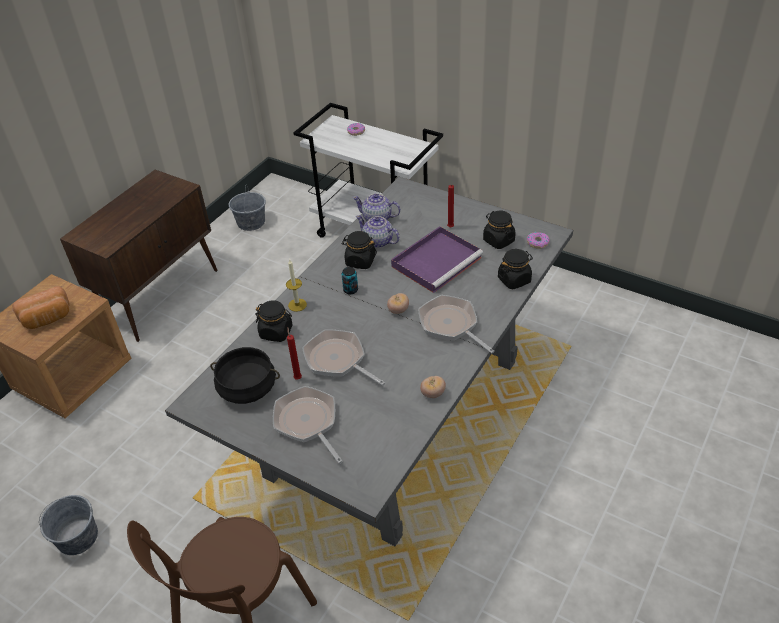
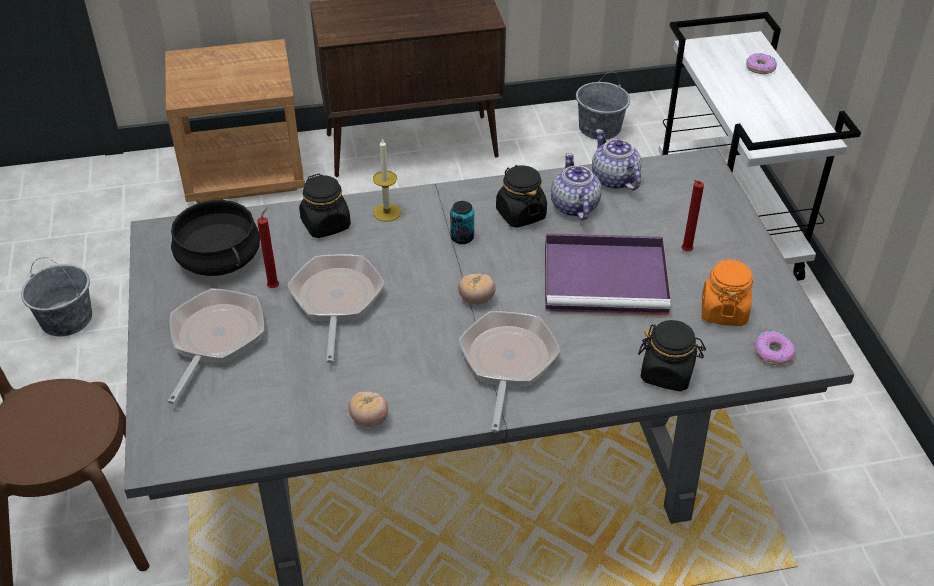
camera: 45 degrees right, 0 degrees up
(47, 319) = (224, 79): bread -> none
(498, 240) = (723, 311): black jar -> orange jar

